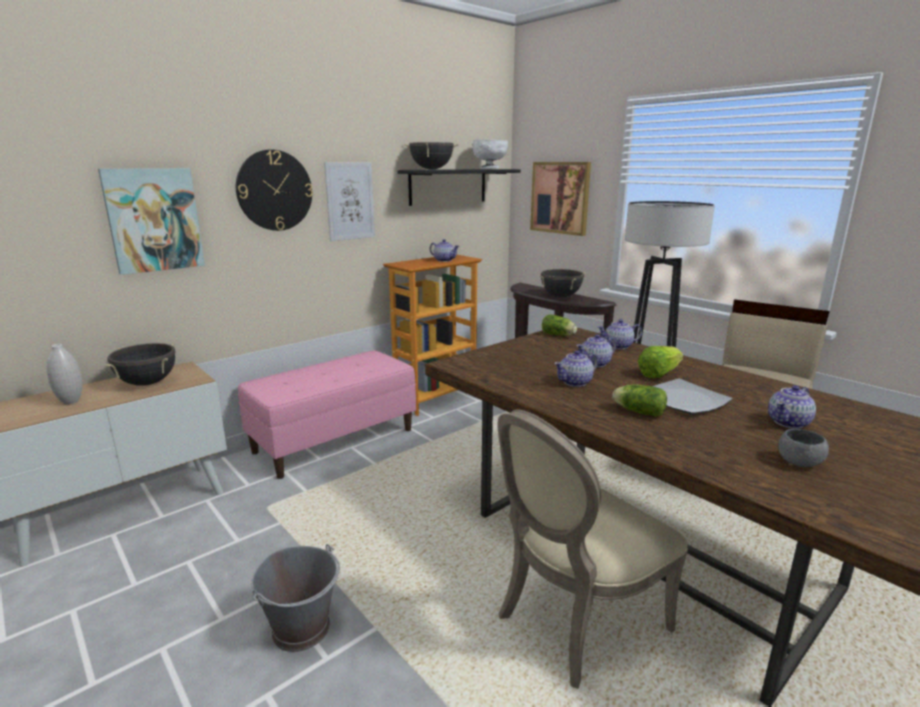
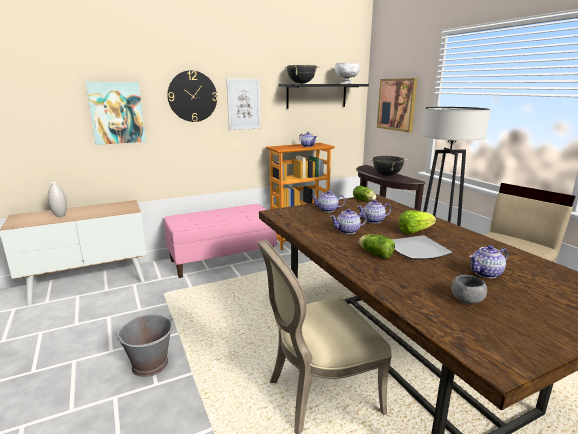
camera: 15 degrees right, 0 degrees up
(148, 383) = (104, 209): black cooking pot -> none
(618, 346) = (401, 211): teapot -> teapot (328, 210)

